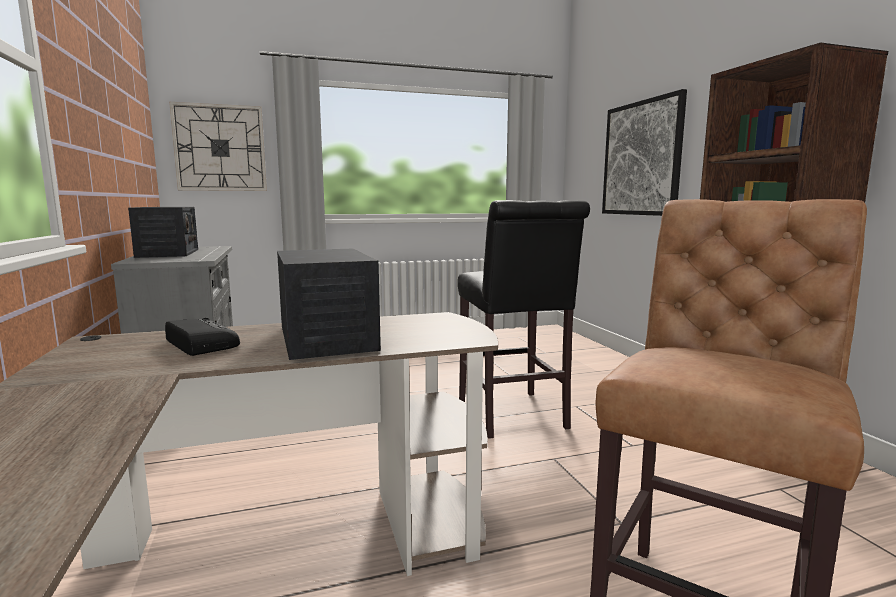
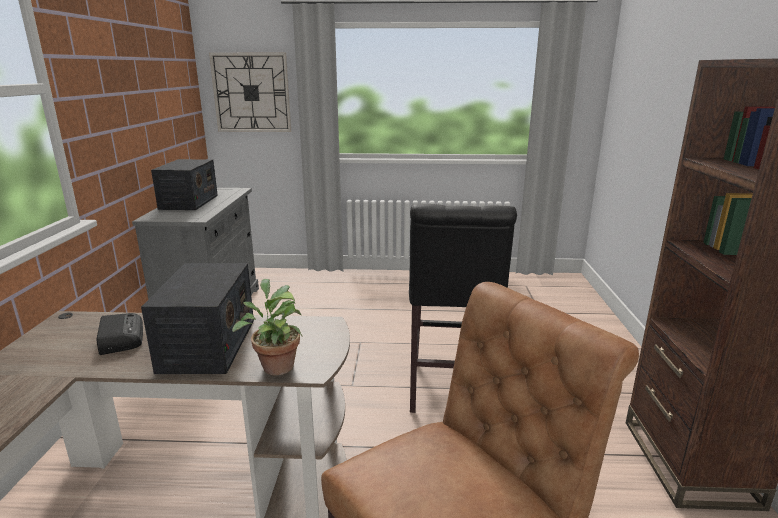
camera: 20 degrees right, 10 degrees up
(428, 341) = (276, 365): none -> potted plant
(641, 158) = (668, 117): picture -> none

